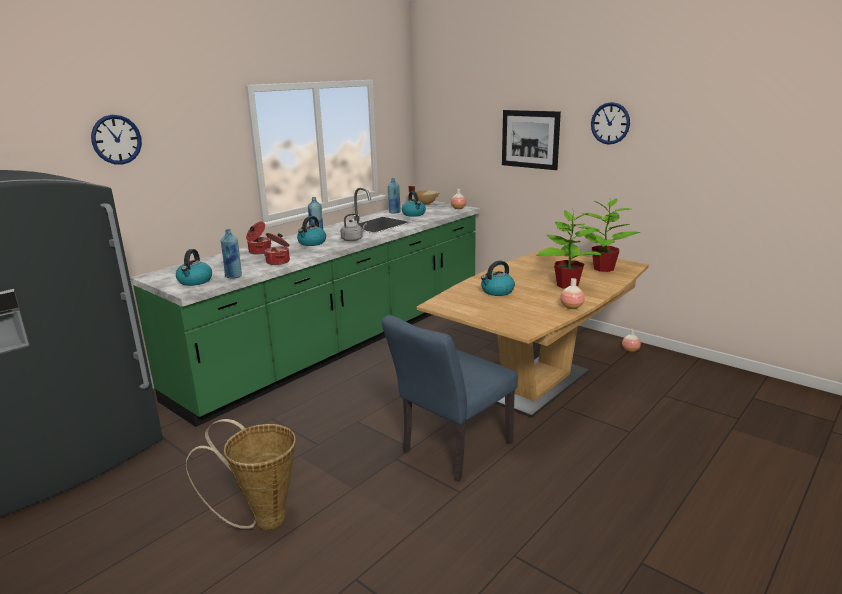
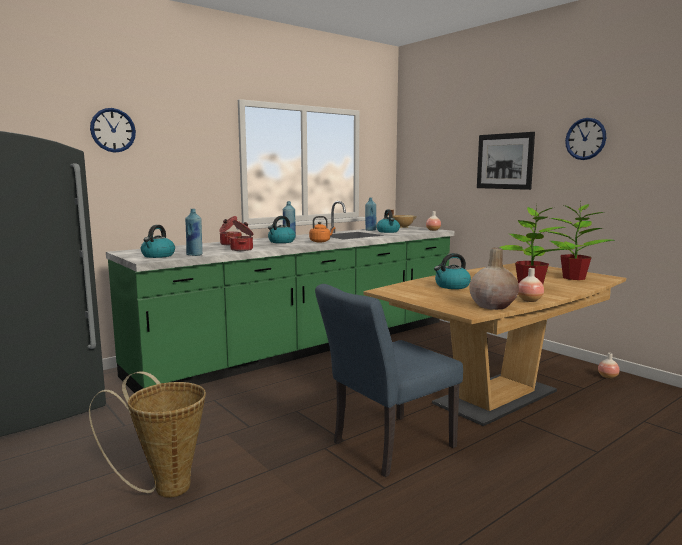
camera: 10 degrees right, 10 degrees down
(353, 239) = (321, 241): grey kettle -> orange kettle
(541, 318) = (492, 306): none -> beige vase

